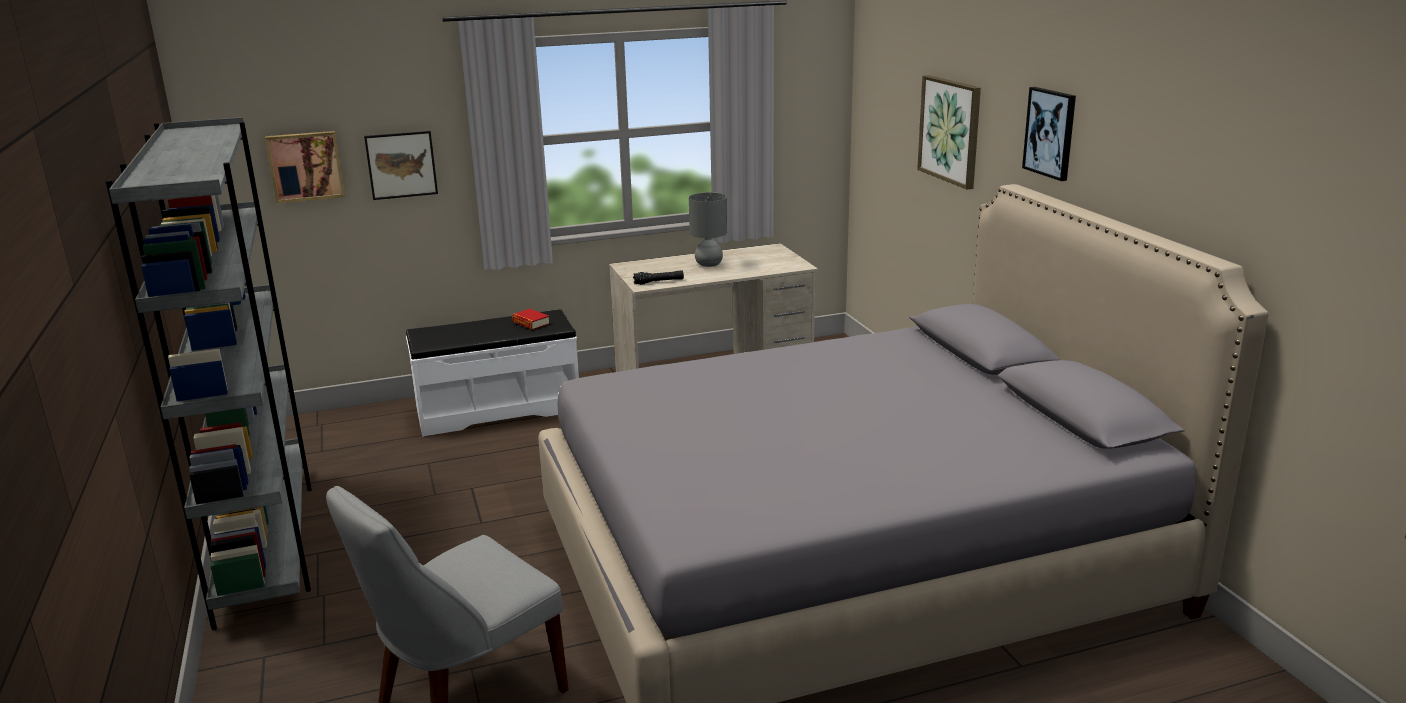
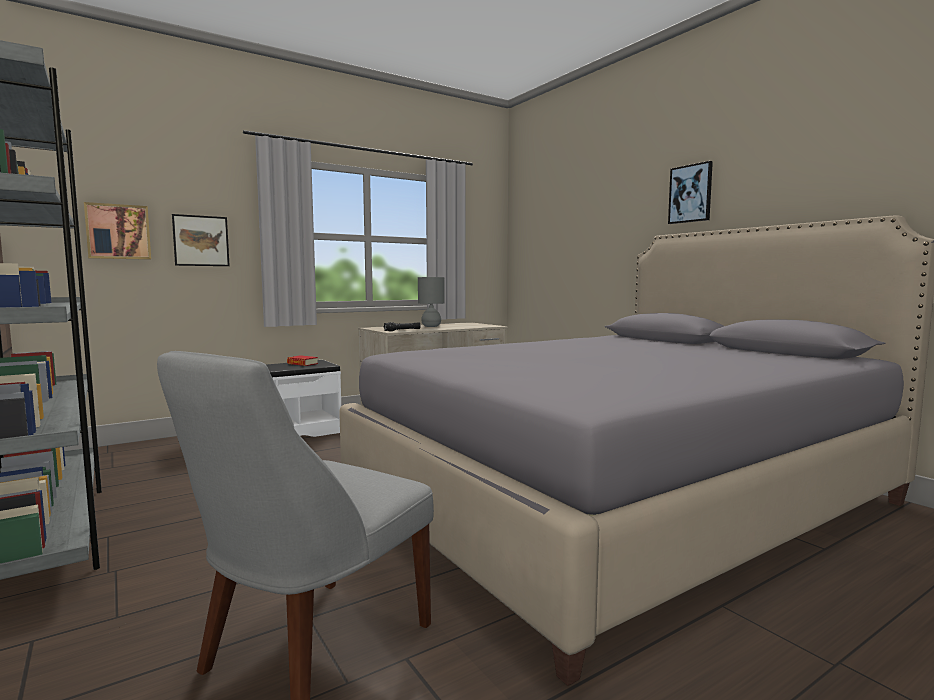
camera: 15 degrees left, 15 degrees down
(950, 130) = (597, 224): picture -> none

